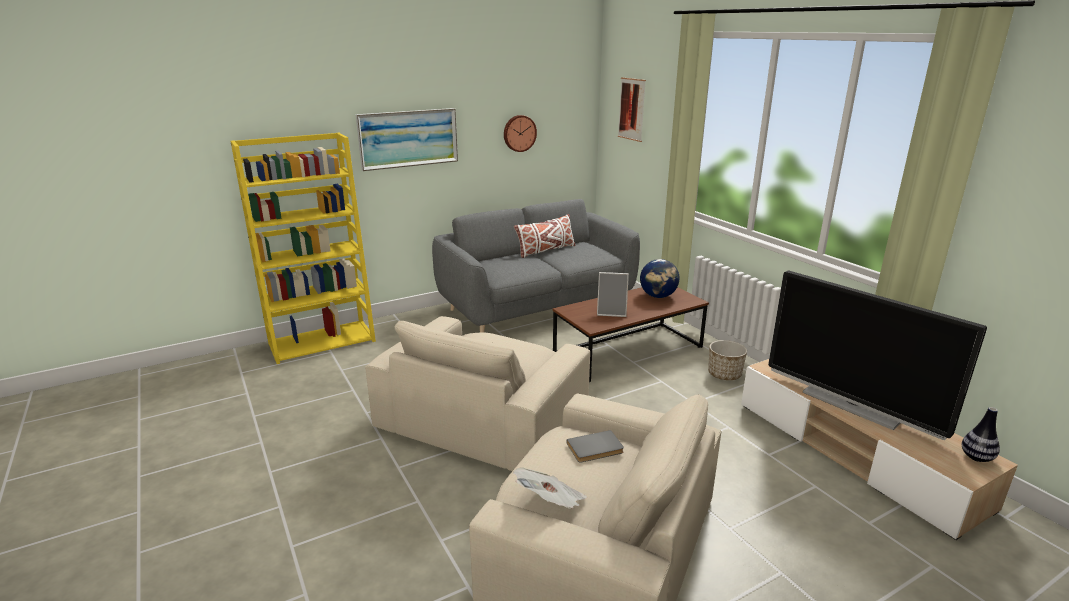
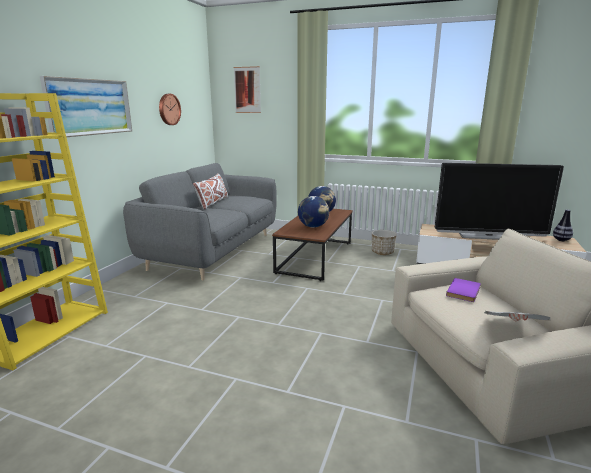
camera: 40 degrees left, 5 degrees down
(483, 418) = (293, 328): beige armchair -> none
(595, 449) = (465, 291): grey book -> purple book
(612, 312) = (313, 226): picture frame -> globe

